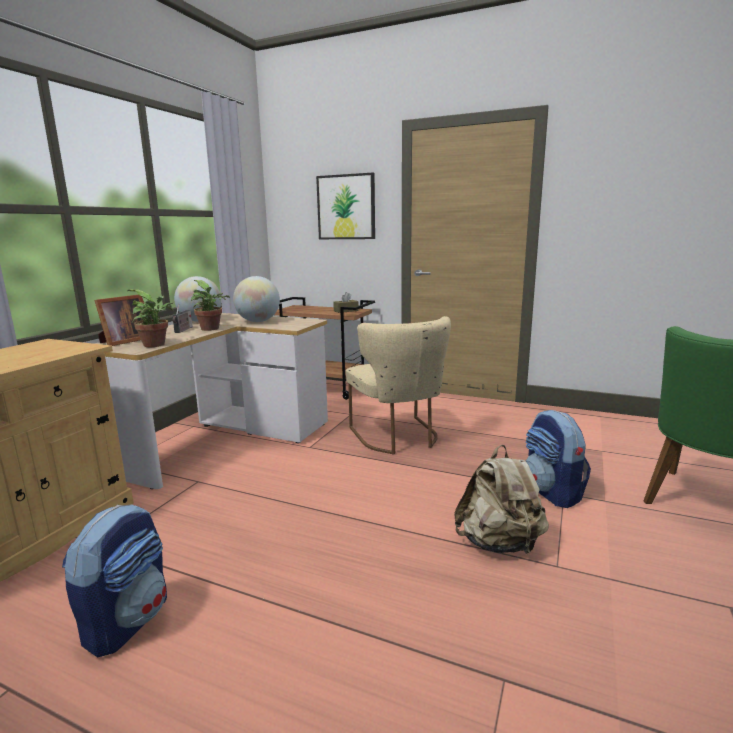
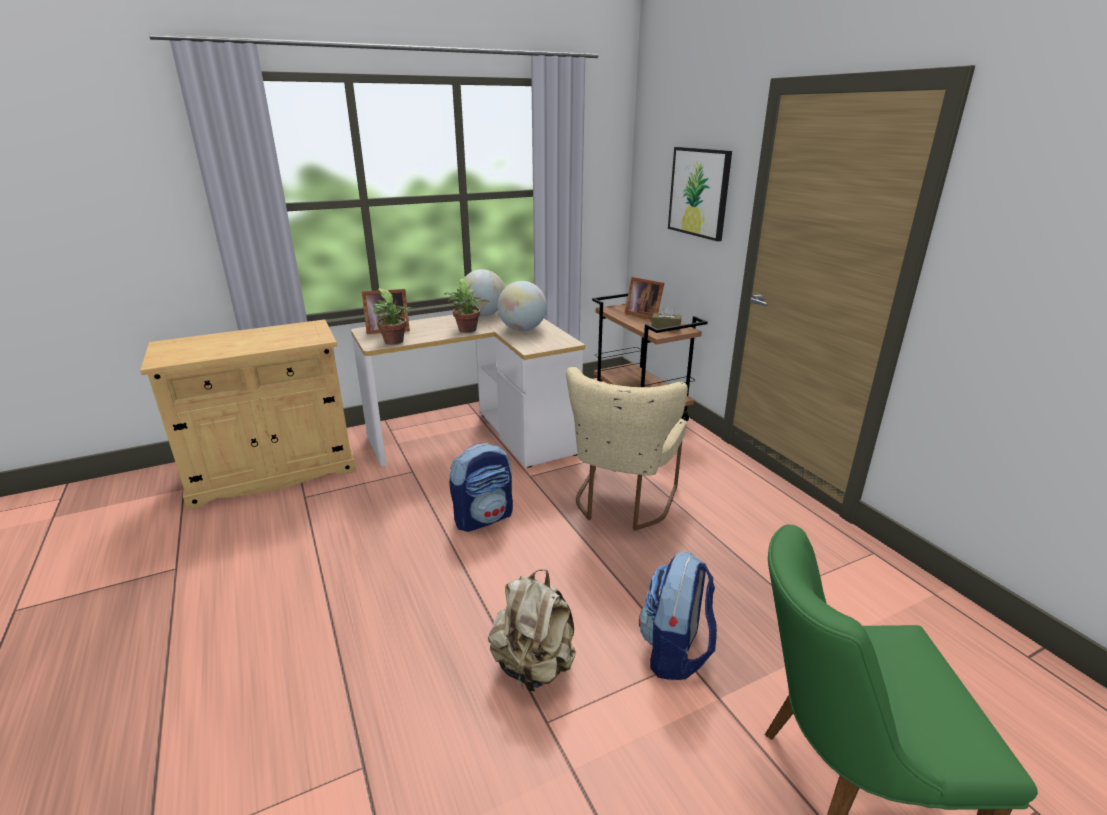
camera: 40 degrees right, 10 degrees up
(127, 620) = (255, 561): backpack -> backpack (484, 518)
(183, 330) = (448, 325): radio -> none
(315, 308) = (643, 314): none -> picture frame

